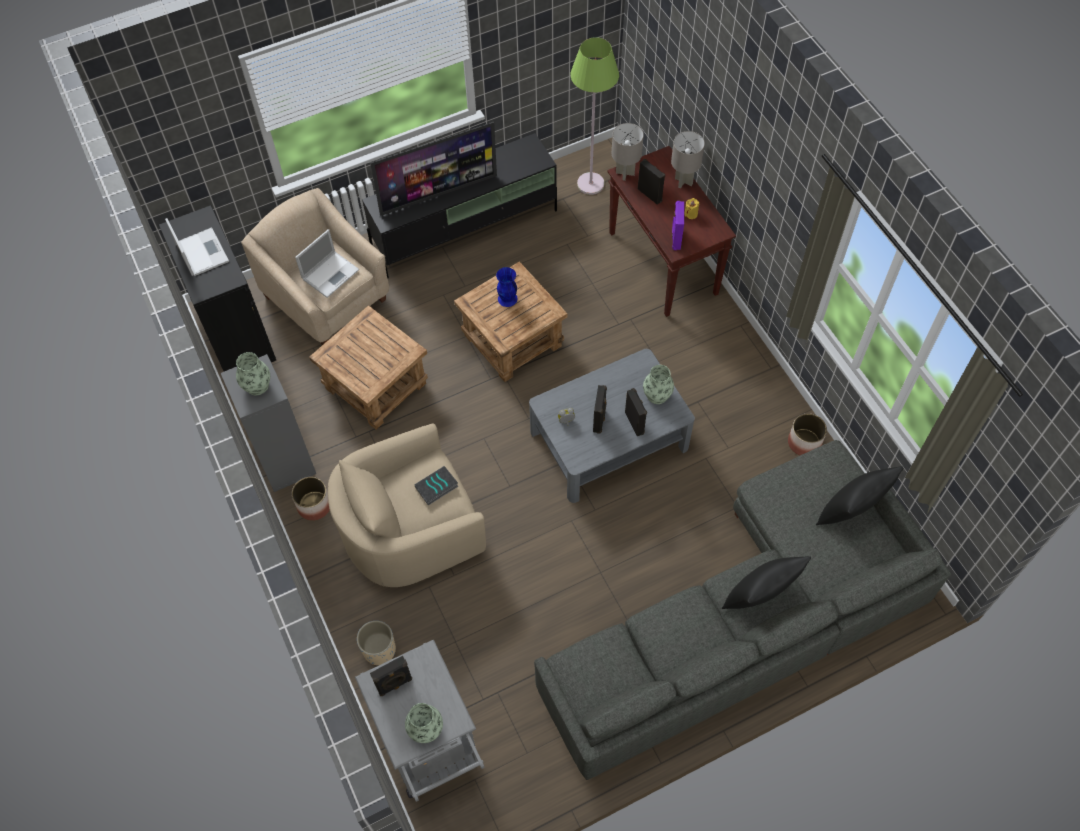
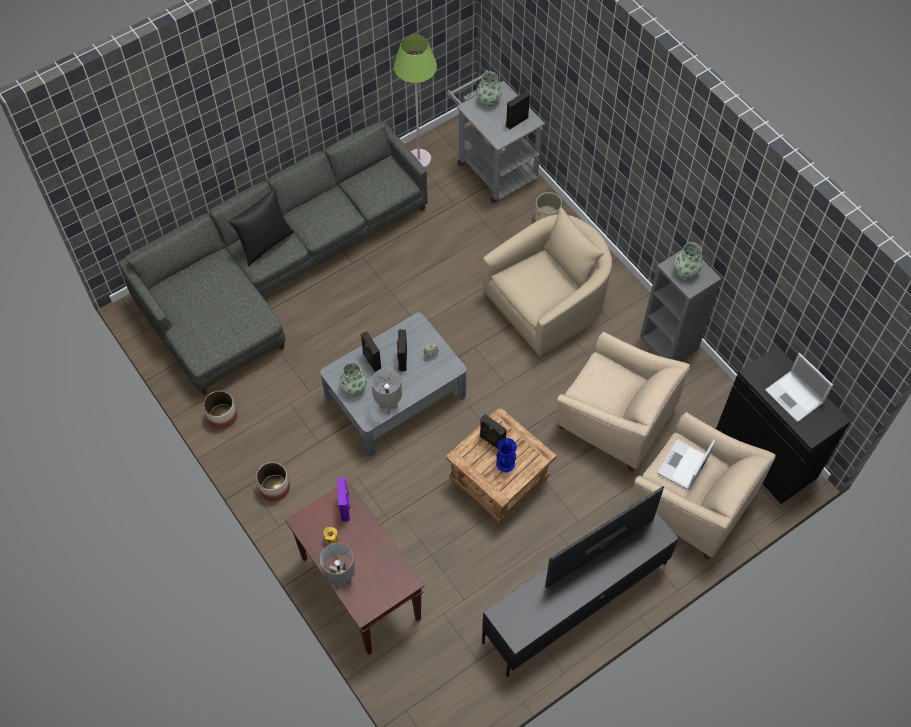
camera: 170 degrees right, 0 degrees up
(315, 505) = (631, 311): planter -> planter (274, 487)
(376, 385) = (615, 419): brown side table -> beige armchair
(436, 488) = (527, 286): book -> none
(590, 184) = (449, 685): green floor lamp -> green floor lamp (419, 159)
(625, 173) = (405, 583): grey table lamp -> grey table lamp (389, 407)
(650, 194) = (375, 558): black speaker -> black speaker (491, 442)
(851, 511) = (190, 311): black pillow -> none

